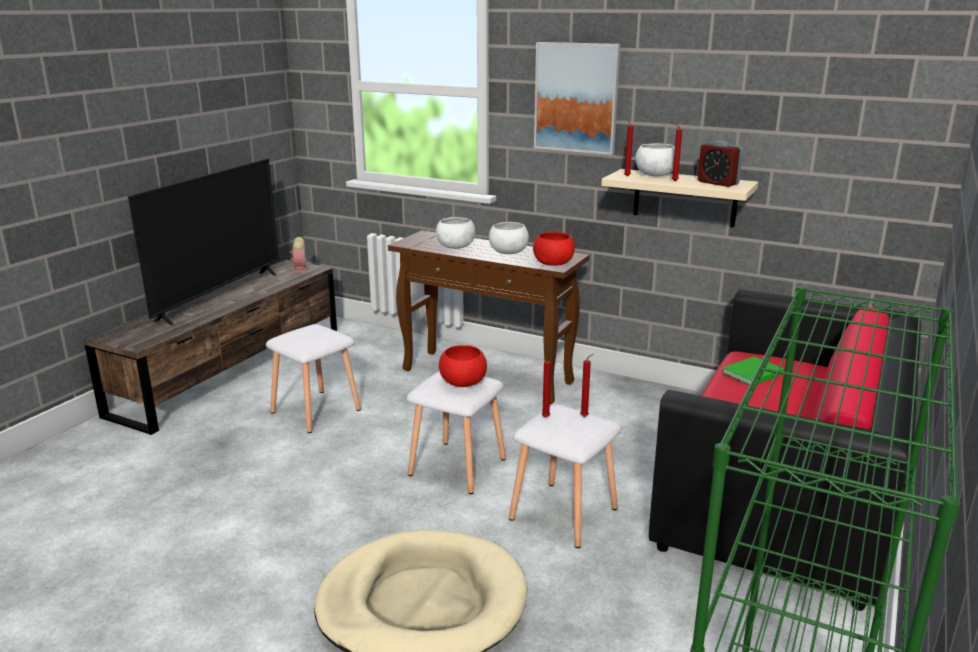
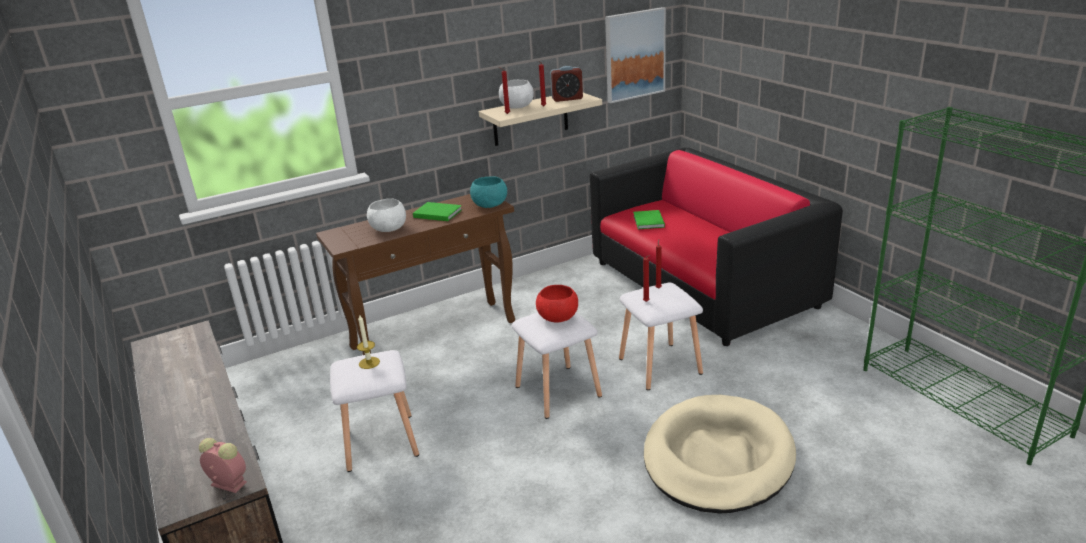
camera: 55 degrees left, 5 degrees up
(219, 296) = (177, 404): television -> none
(300, 269) = (180, 339): alarm clock -> alarm clock (227, 483)
(317, 333) = (369, 363): none -> candle
(508, 252) = (437, 213): white bowl -> green book
(553, 264) = (490, 205): red bowl -> turquoise bowl
(576, 97) = (430, 59): picture -> picture (634, 55)

